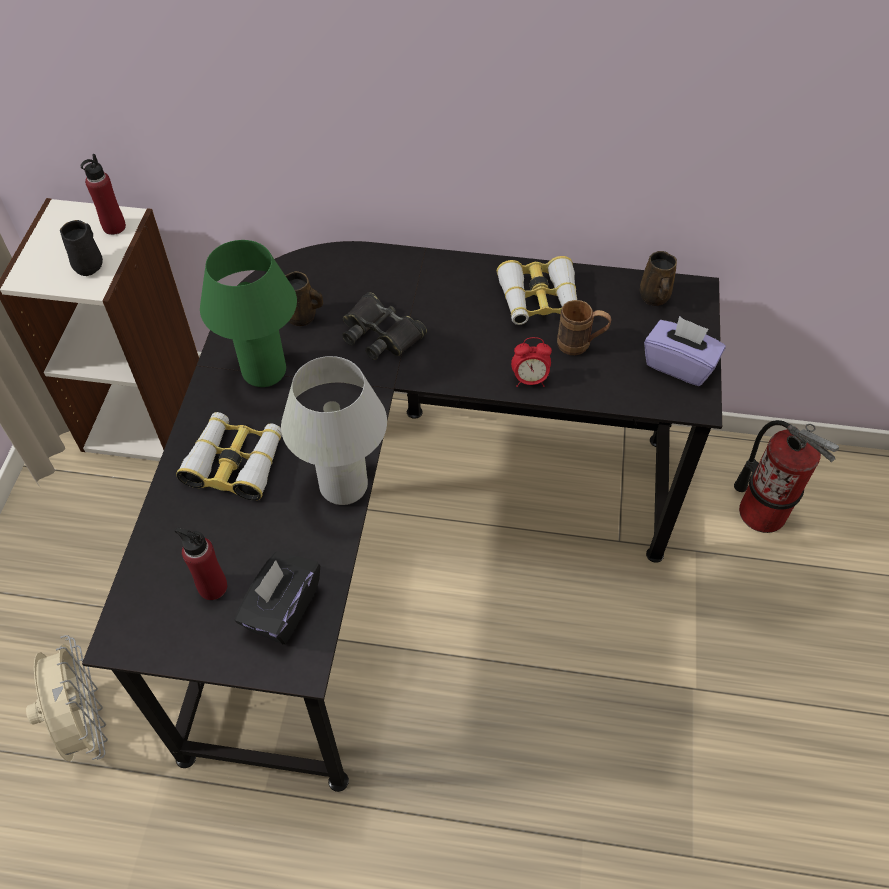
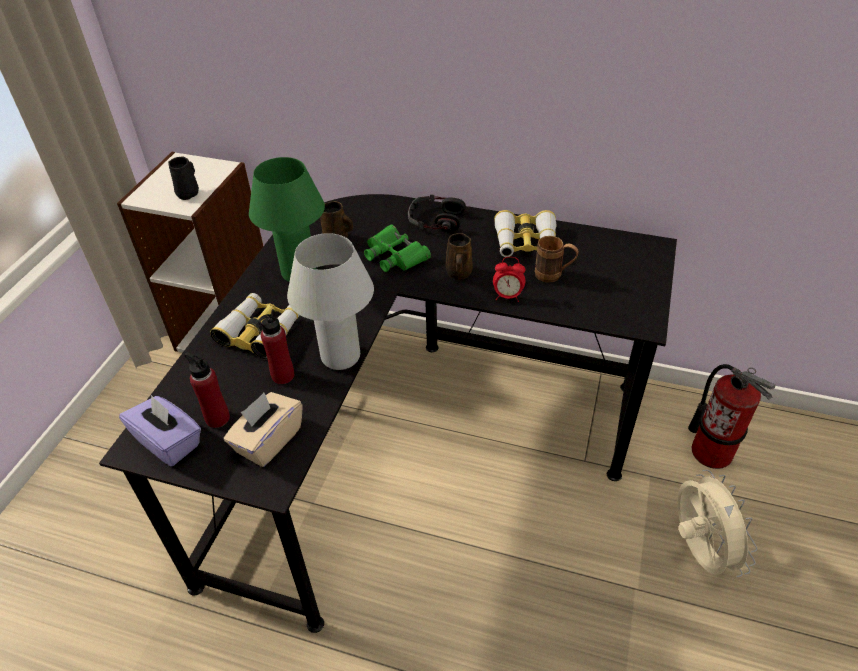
camera: 10 degrees right, 10 degrees down
(85, 723) = (124, 549): beige fan -> beige fan (697, 550)
(114, 227) = (213, 171): red bottle -> red bottle (283, 375)
(282, 609) = (268, 441): black tissue box -> beige tissue box
(381, 333) = (395, 255): black binoculars -> green binoculars
(421, 276) = (435, 220): none -> headphones
(654, 298) = (620, 248): brown mug -> brown mug (458, 274)
(679, 364) = (634, 296): purple tissue box -> purple tissue box (169, 442)

